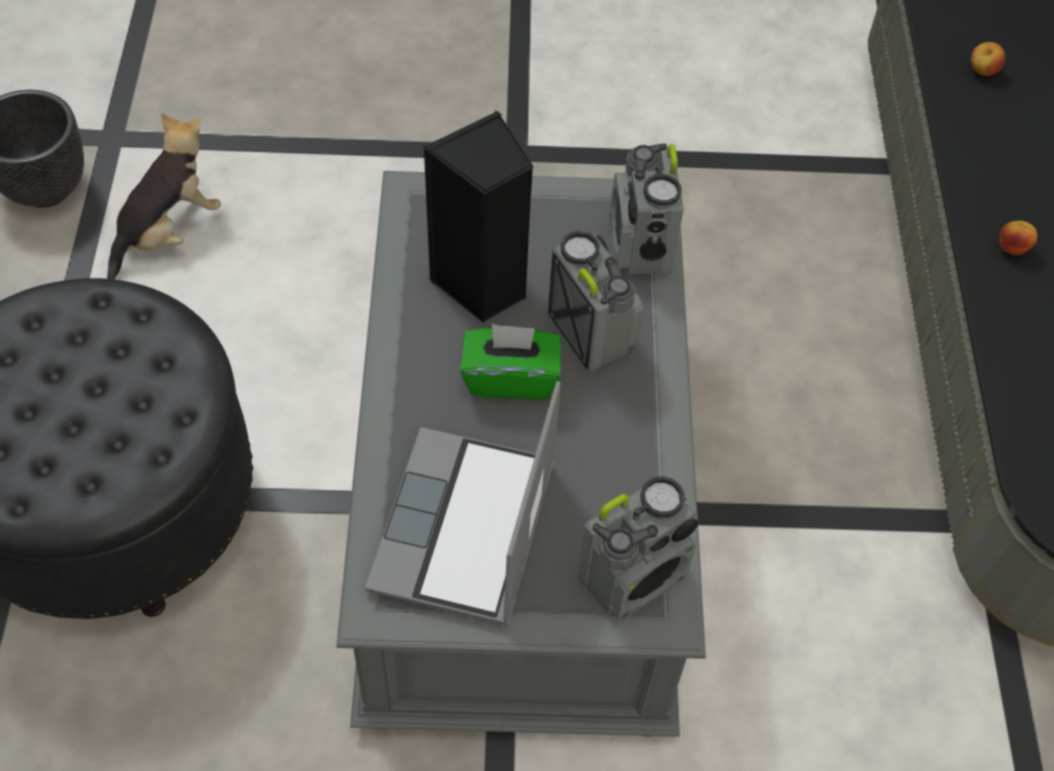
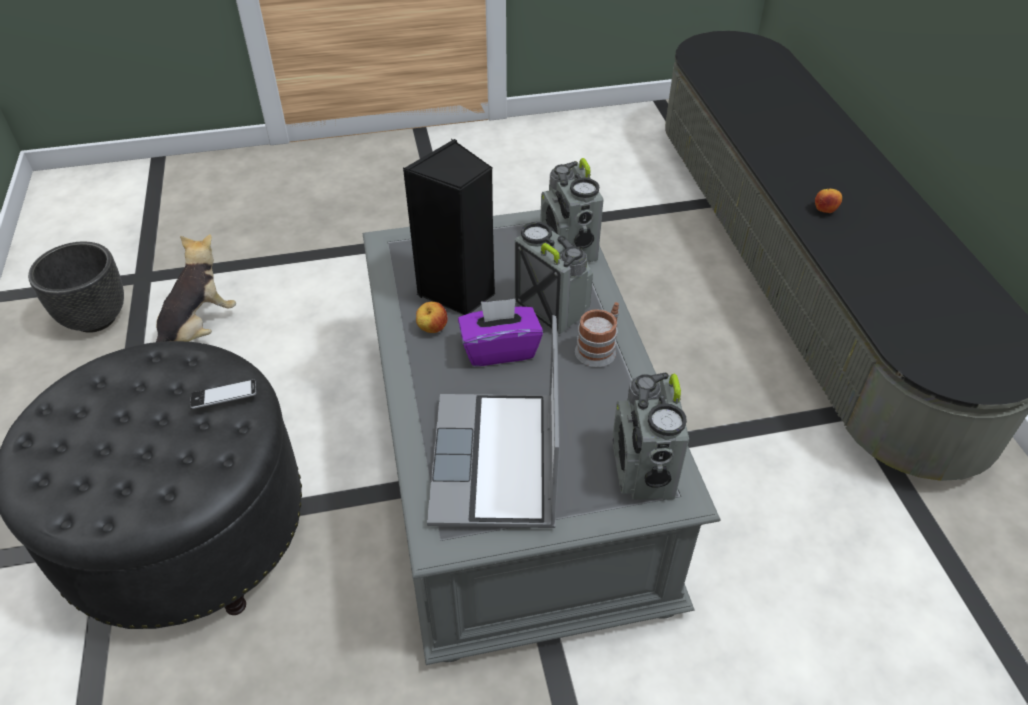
camera: 10 degrees left, 10 degrees down
(172, 375) = (225, 398): none -> phone
(510, 378) = (499, 349): green tissue box -> purple tissue box
(633, 402) = (599, 348): none -> mug
(633, 576) = (643, 470): radio -> radio turned 135 degrees clockwise
(982, 71) = (759, 115): apple -> apple (432, 329)

